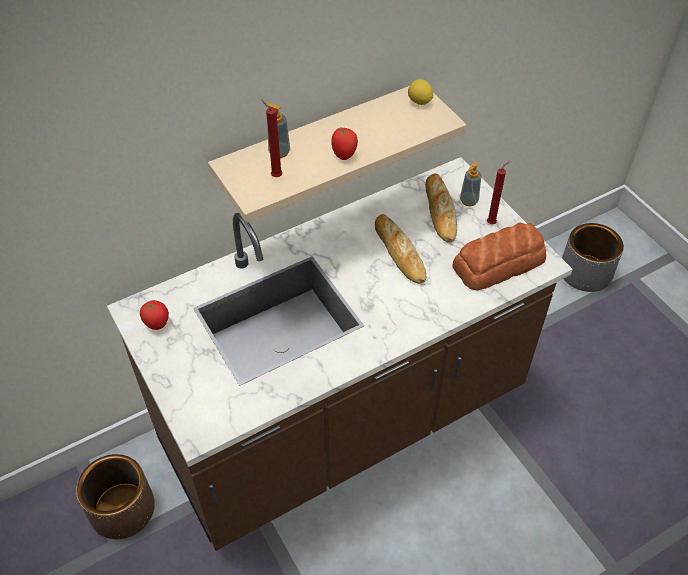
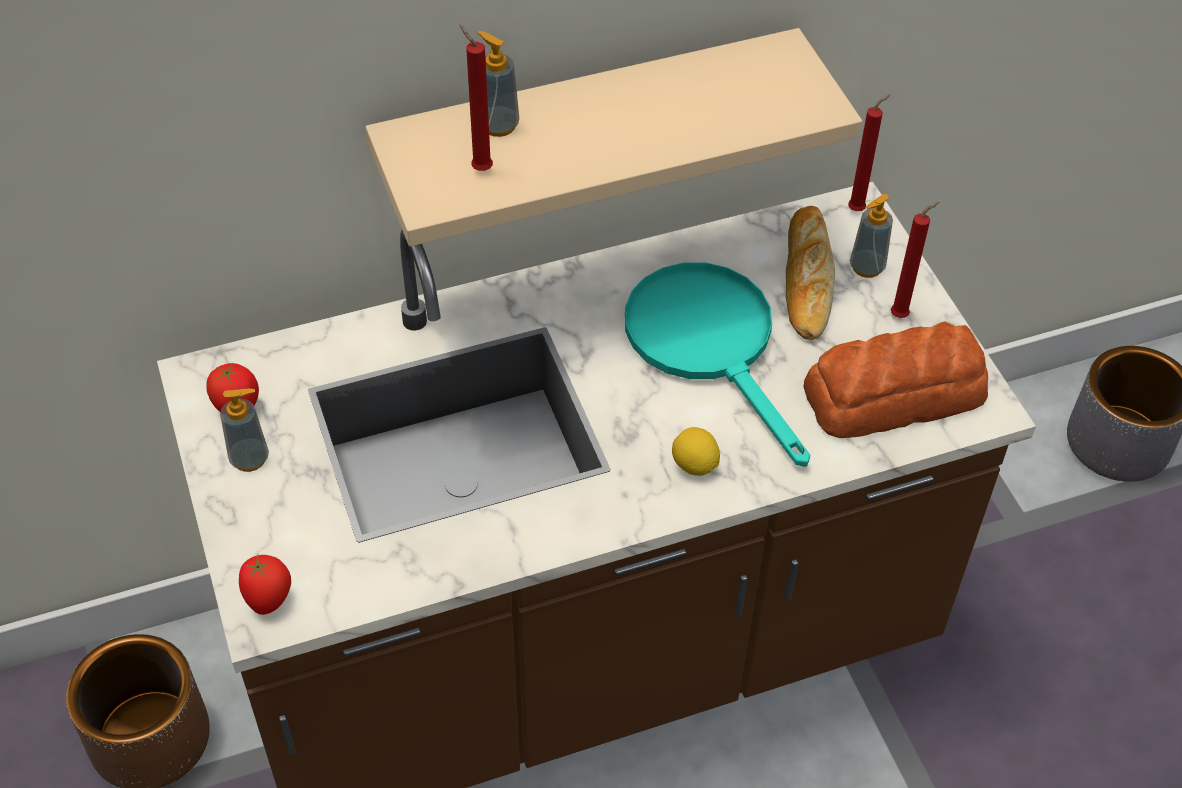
camera: 10 degrees right, 0 degrees up
(170, 350) = (249, 458): none -> soap dispenser
(344, 155) = (616, 147): tomato -> tomato (269, 599)
(399, 252) = (710, 345): bread -> turquoise frying pan
(419, 102) = (784, 66): lemon -> lemon (694, 465)
(457, 172) = (858, 209): none -> red candle

